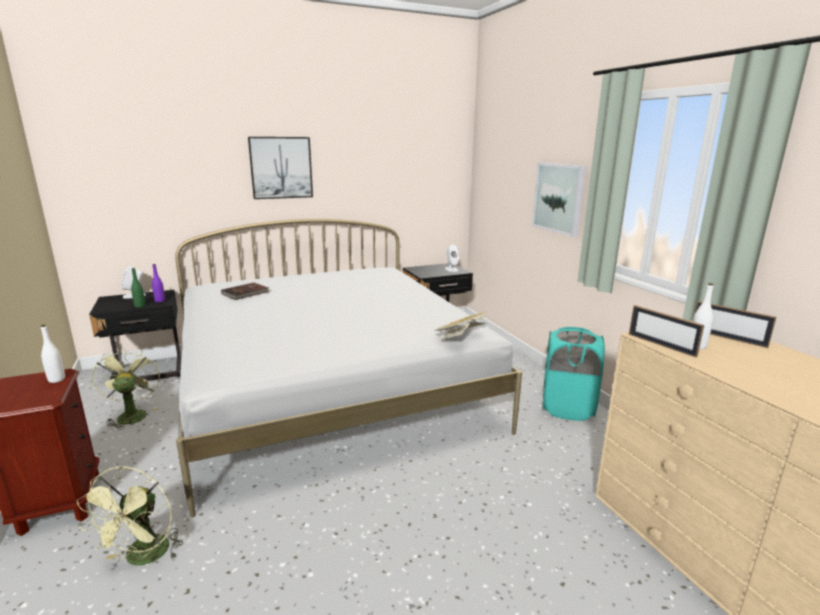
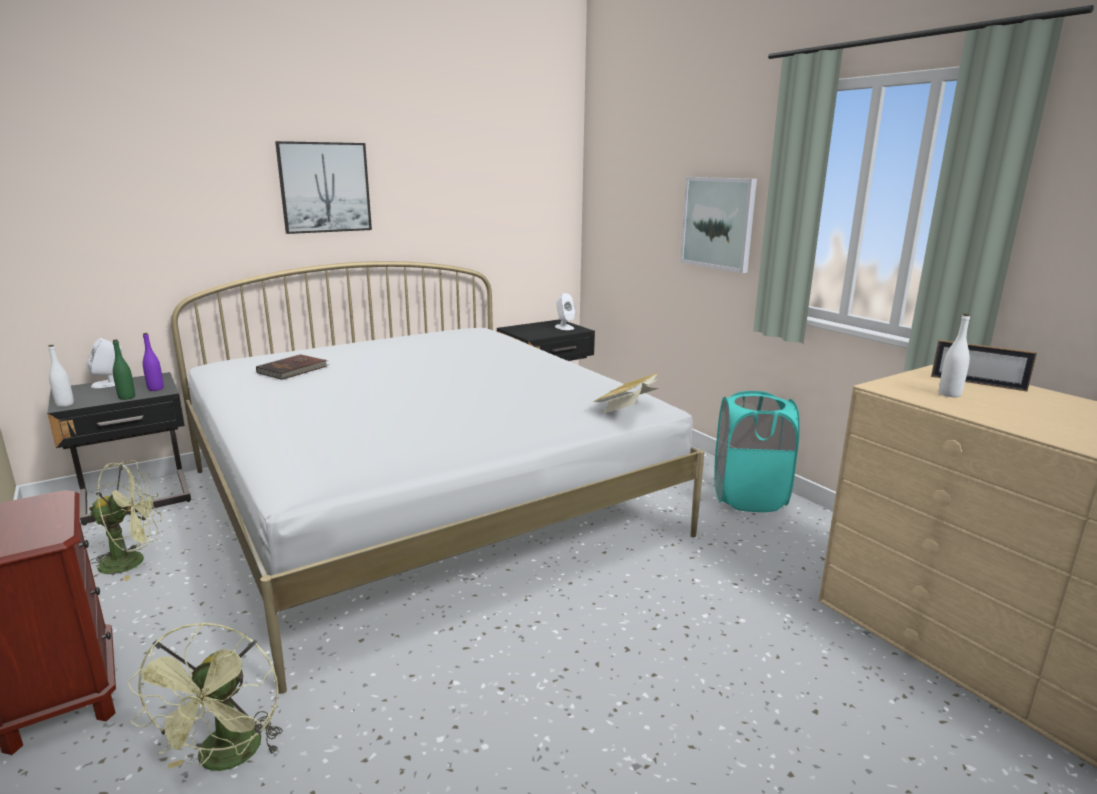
camera: 10 degrees left, 0 degrees up
(56, 379) = (51, 507): white bottle -> white bottle (65, 404)
(132, 414) = (133, 561): green fan -> green fan turned 105 degrees clockwise
(661, 345) = (908, 395): picture frame -> none

